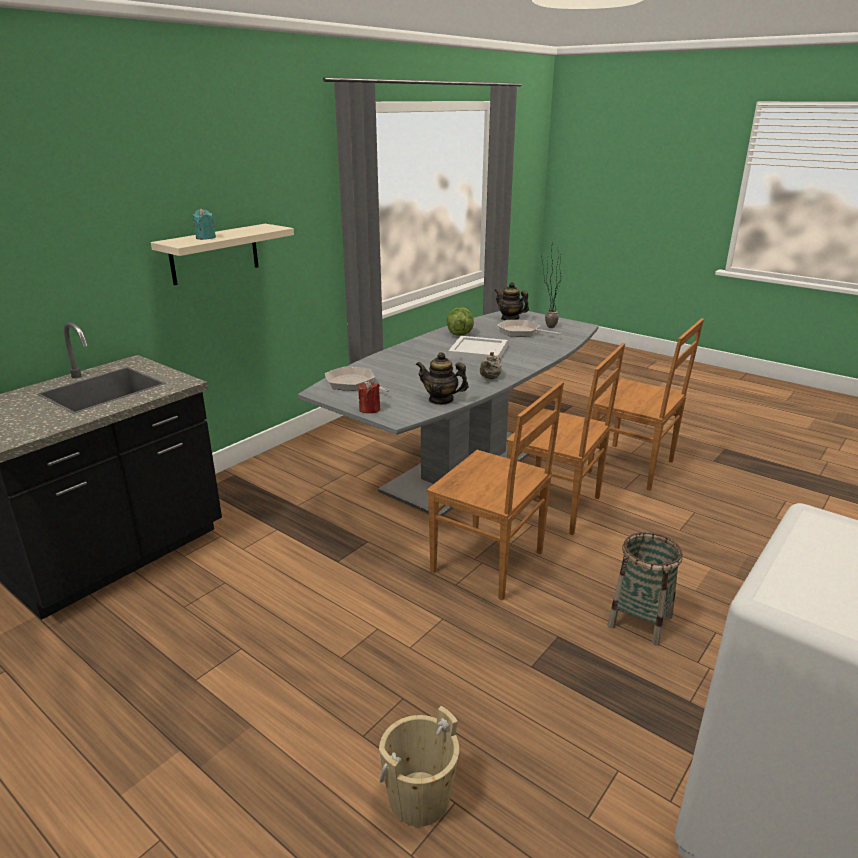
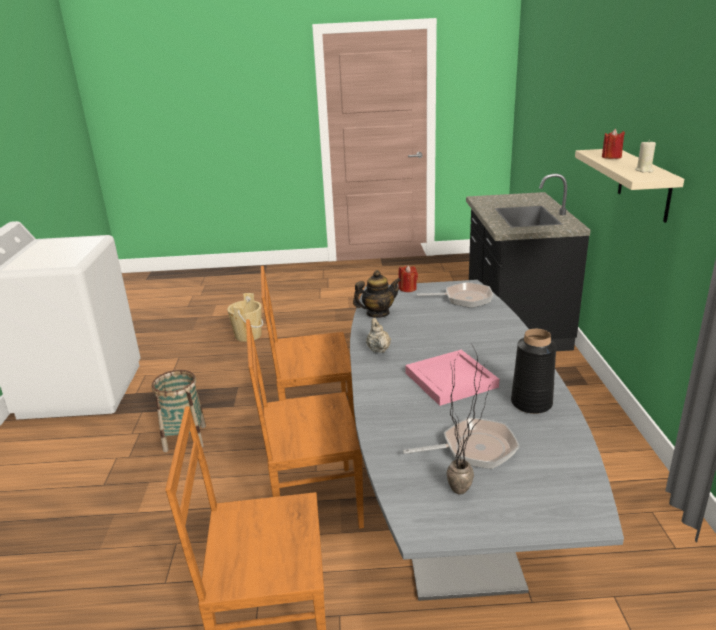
camera: 140 degrees right, 0 degrees up
(205, 238) = (611, 157): turquoise candle -> red candle
(251, 229) = (644, 170): none -> beige candle
(459, 333) = (531, 403): lettuce -> black vase
(477, 351) = (452, 380): white tray -> pink tray
(510, 318) = (552, 484): teapot -> none

